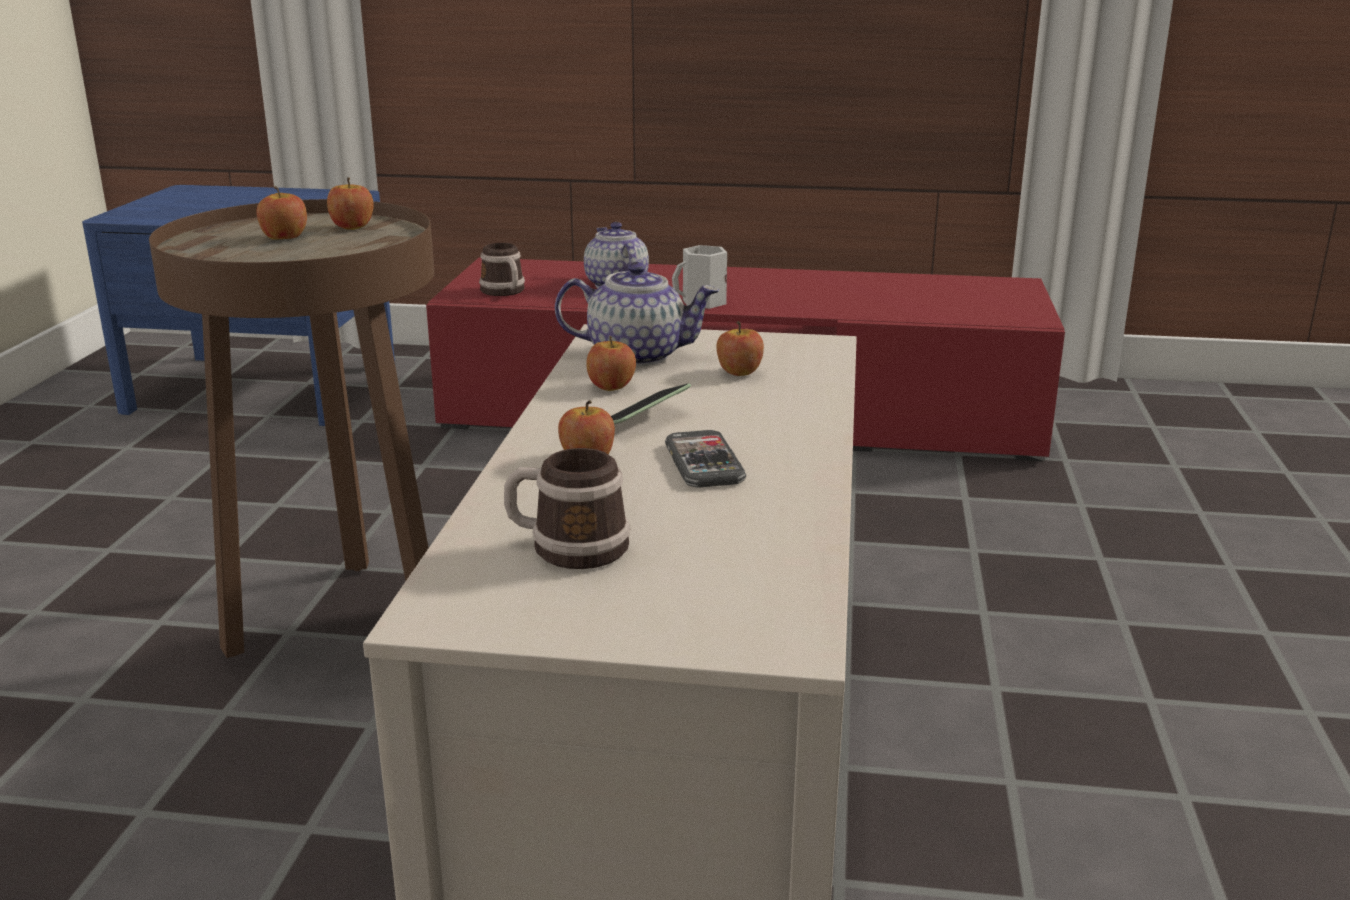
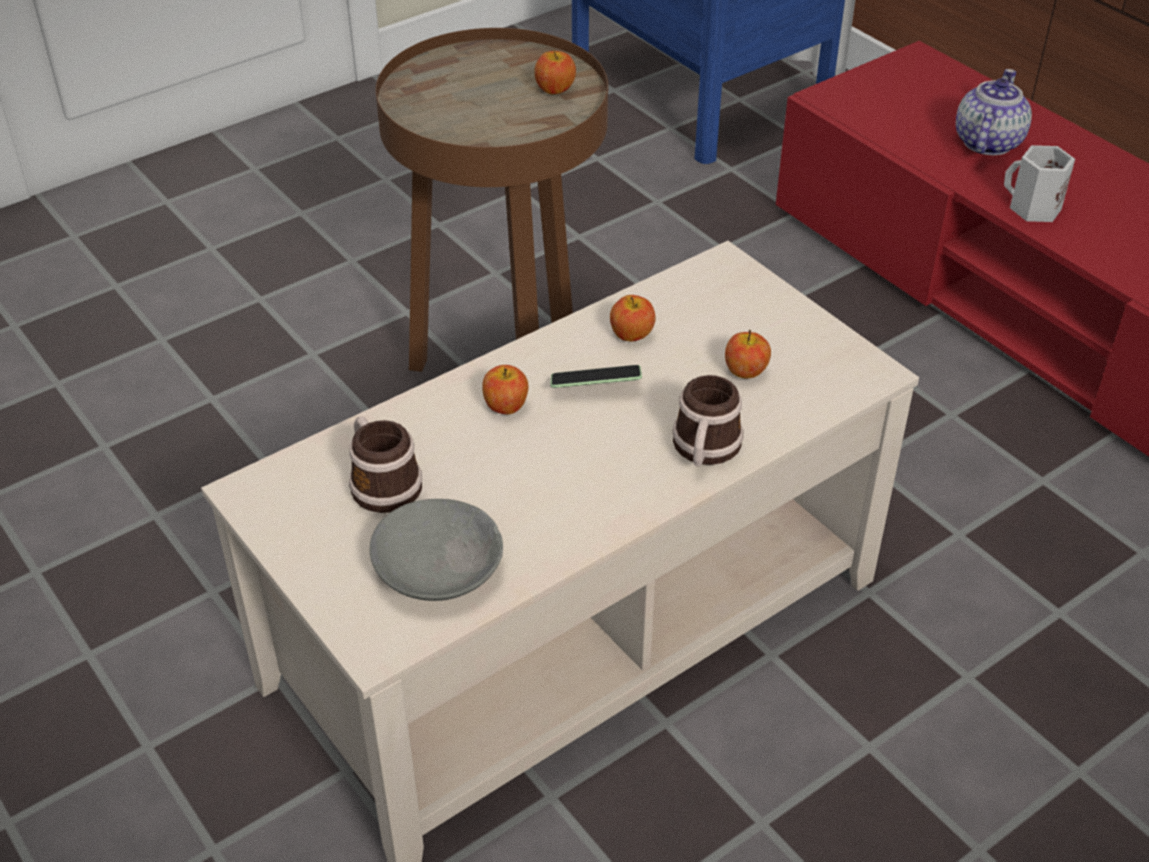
camera: 45 degrees right, 20 degrees up
(284, 237) = (493, 85): apple -> none
(505, 292) = (873, 108): mug -> mug (704, 450)
(638, 355) = (705, 305): teapot -> none
(704, 463) = (567, 457): phone -> none
(739, 569) = (440, 569): none -> grey bowl

